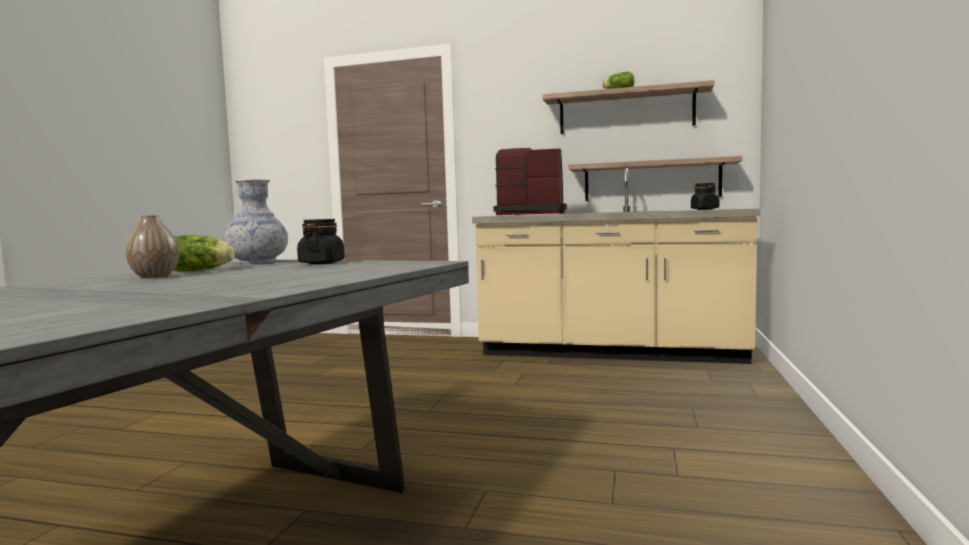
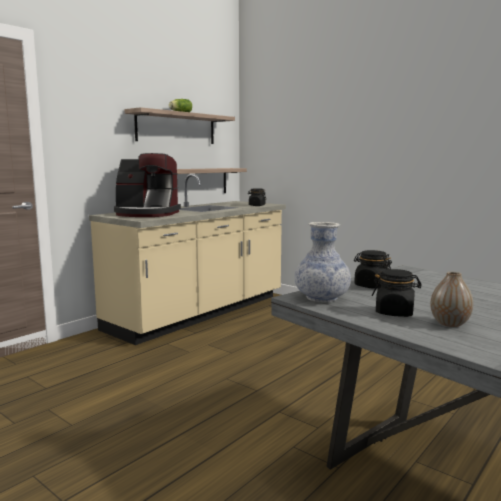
camera: 65 degrees left, 5 degrees up
(201, 270) = (395, 312): lettuce -> black jar
(530, 214) = (147, 214): coffee machine -> coffee machine turned 120 degrees counterclockwise

